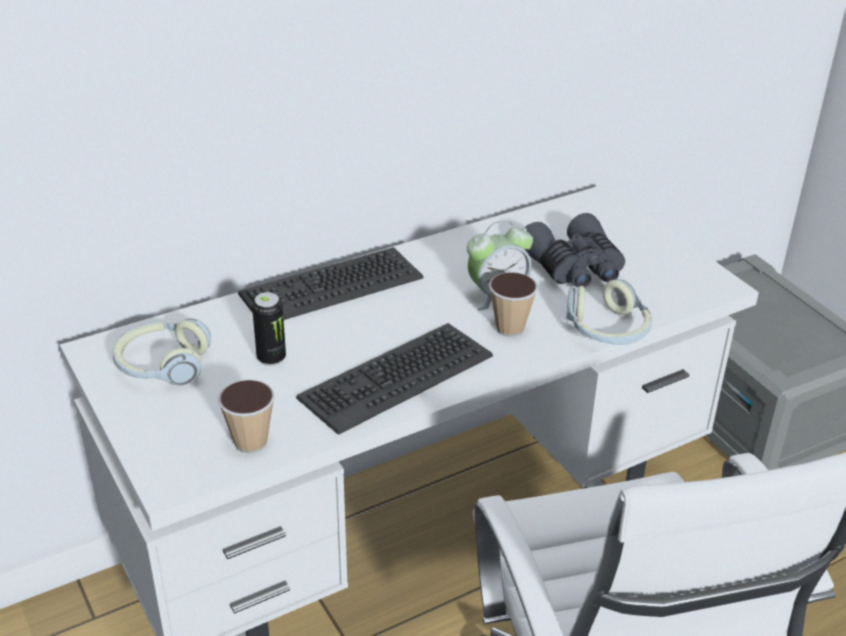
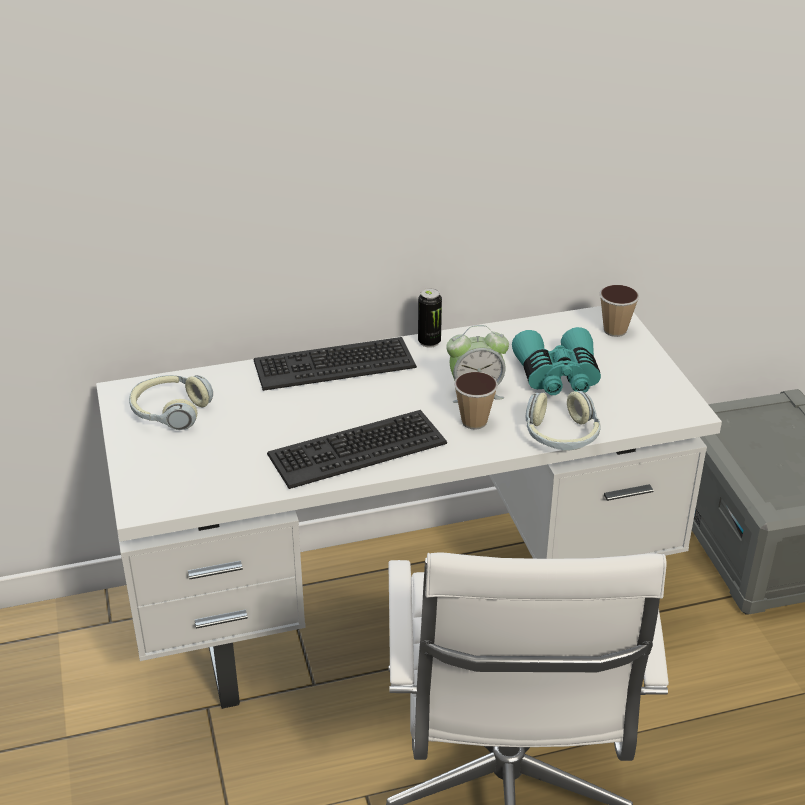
camera: 15 degrees right, 0 degrees up
(250, 442) = (216, 484): cup -> cup (615, 330)
(271, 358) = (260, 418): can -> can (429, 342)
(574, 268) = (558, 376): grey binoculars -> turquoise binoculars

